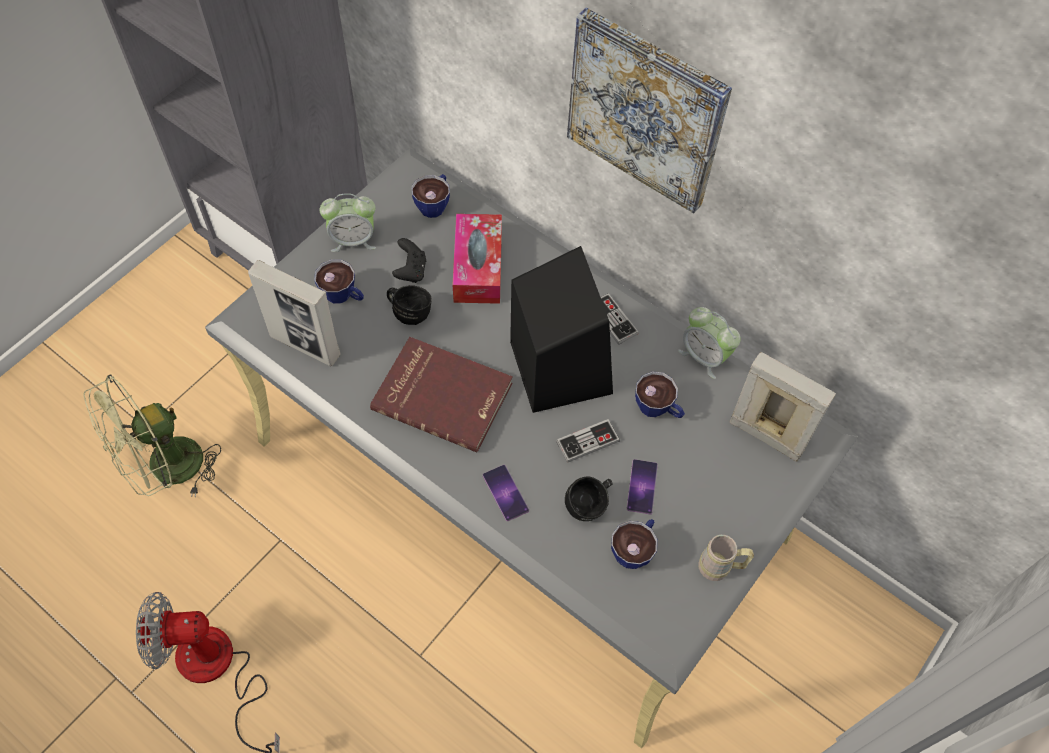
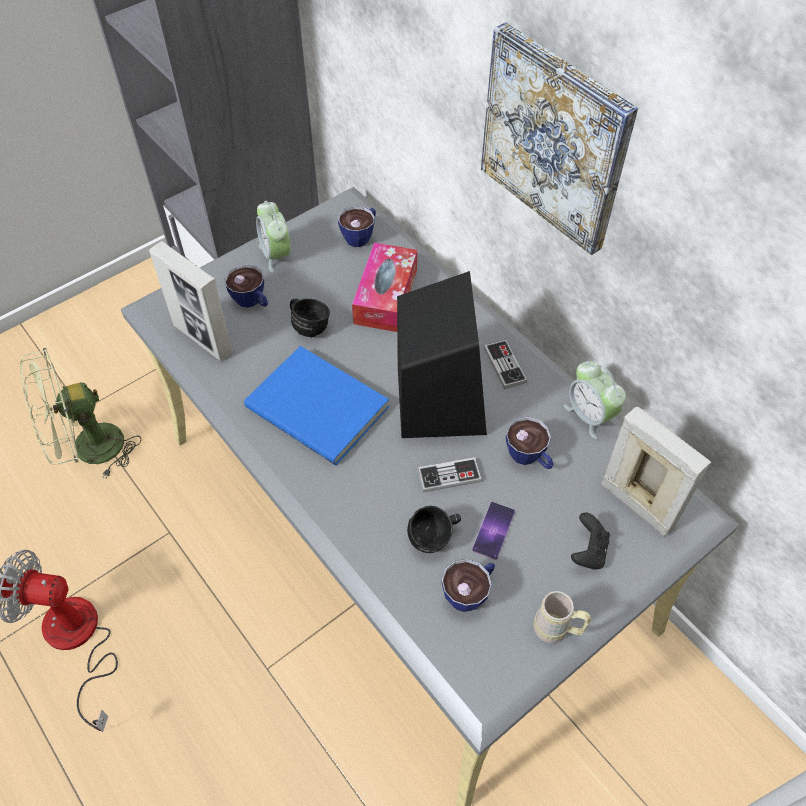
camera: 15 degrees right, 5 degrees down
(353, 240) = (276, 255): alarm clock -> alarm clock turned 60 degrees clockwise
(411, 271) = (321, 290): black game controller -> black game controller (588, 551)
(443, 395) = (319, 406): red book -> blue book
(505, 493) = (353, 509): phone -> none

